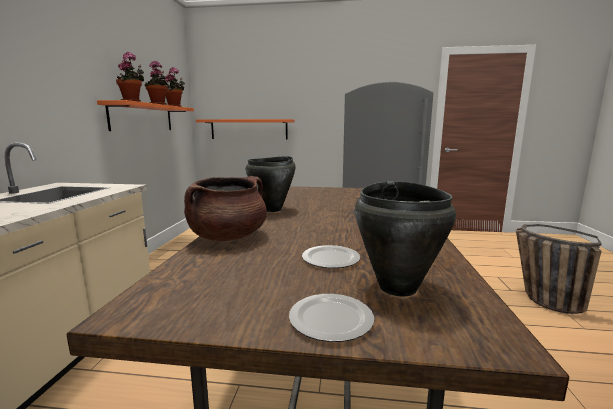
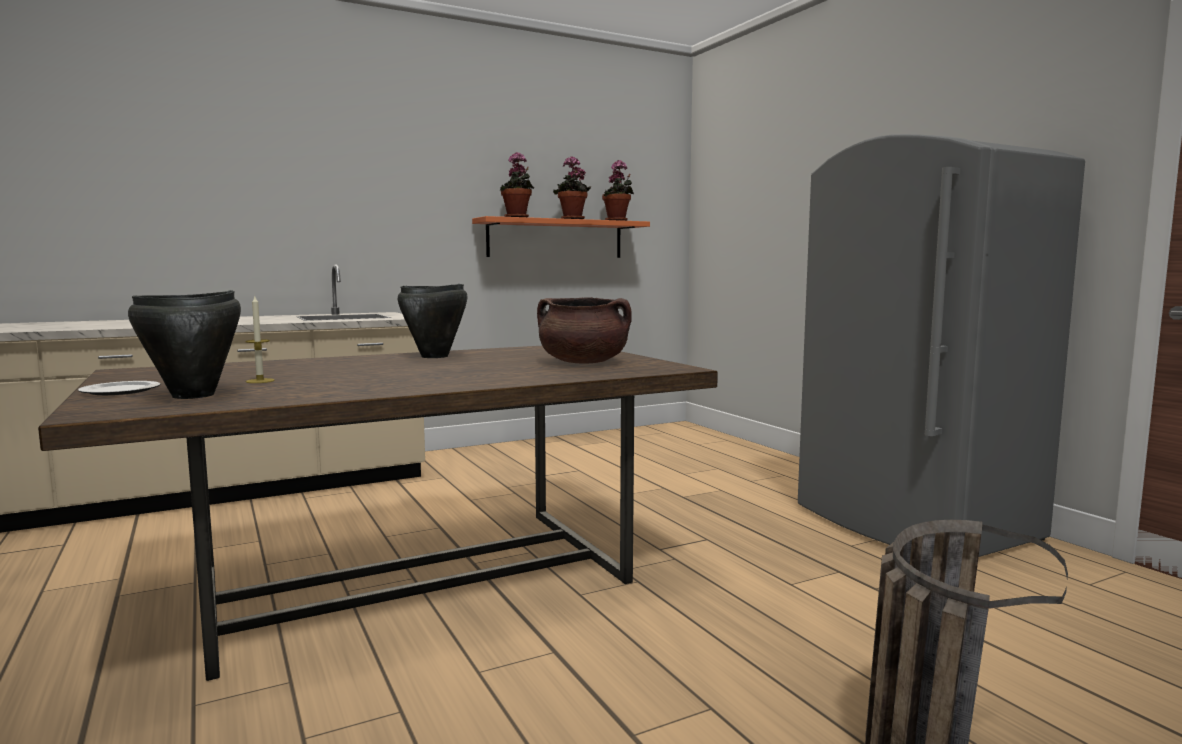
camera: 55 degrees right, 5 degrees down
(228, 237) = (305, 361): brown cooking pot -> brown cooking pot (583, 362)
(249, 129) = (753, 256): orange shelf -> none
(331, 259) = (260, 381): plate -> candle

